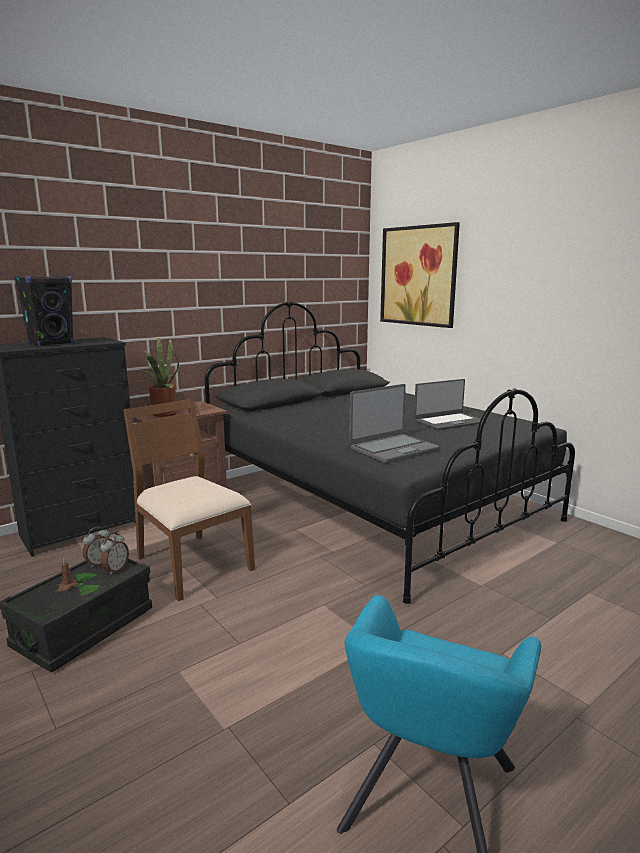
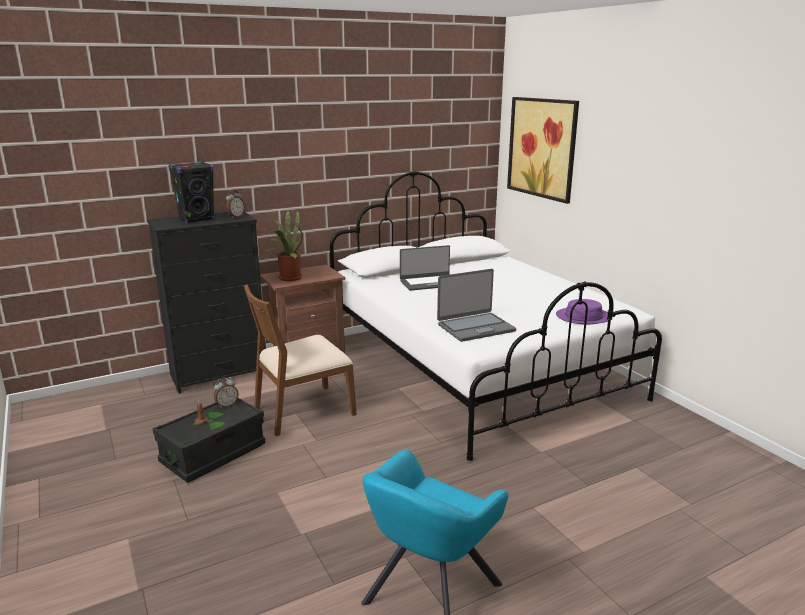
camera: 10 degrees right, 5 degrees up
(115, 569) = (238, 411): alarm clock -> alarm clock (236, 217)
(192, 564) = (303, 411): brown chair -> brown chair turned 90 degrees counterclockwise
(374, 502) = (477, 368): black bed -> white bed
(449, 422) = (544, 300): laptop -> laptop (429, 283)
(499, 433) = (583, 317): none -> purple hat

